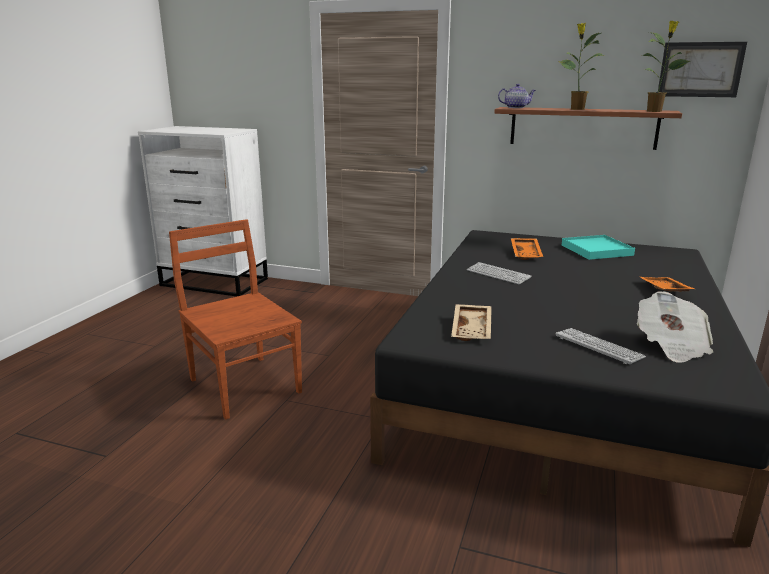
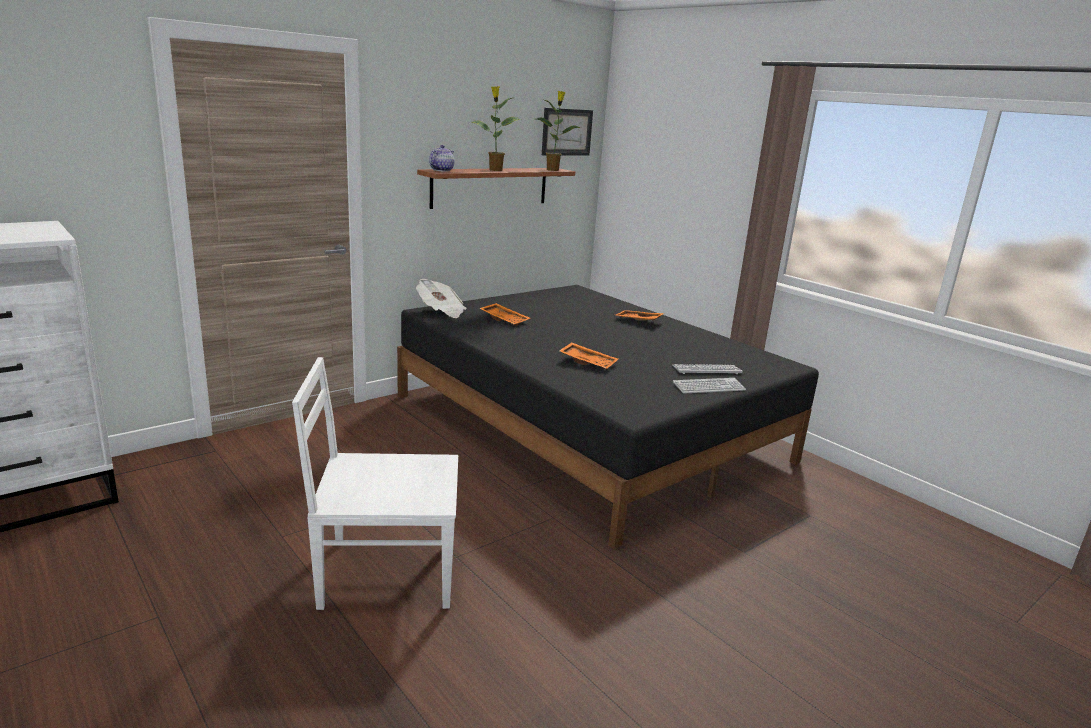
camera: 60 degrees left, 0 degrees up
(244, 384) = (385, 573): brown chair -> white chair
(473, 329) = (638, 390): beige tray -> none
(498, 274) = (536, 343): keyboard -> keyboard (709, 387)
(498, 298) = (588, 362): none -> orange tray
(596, 250) = (534, 302): turquoise tray -> none
(671, 345) = (723, 354): newspaper -> newspaper (441, 311)

